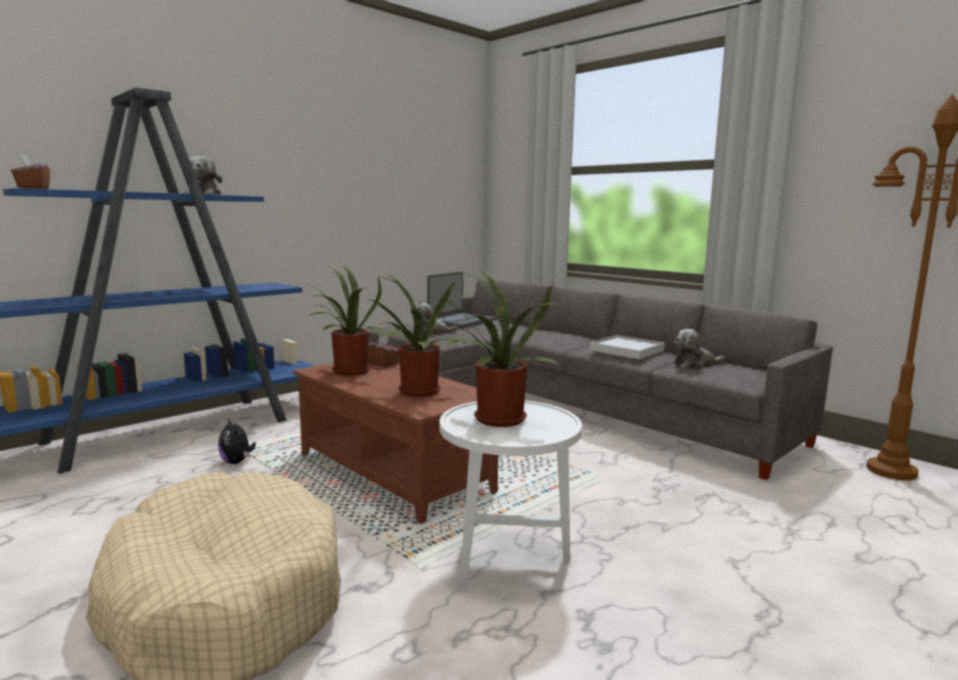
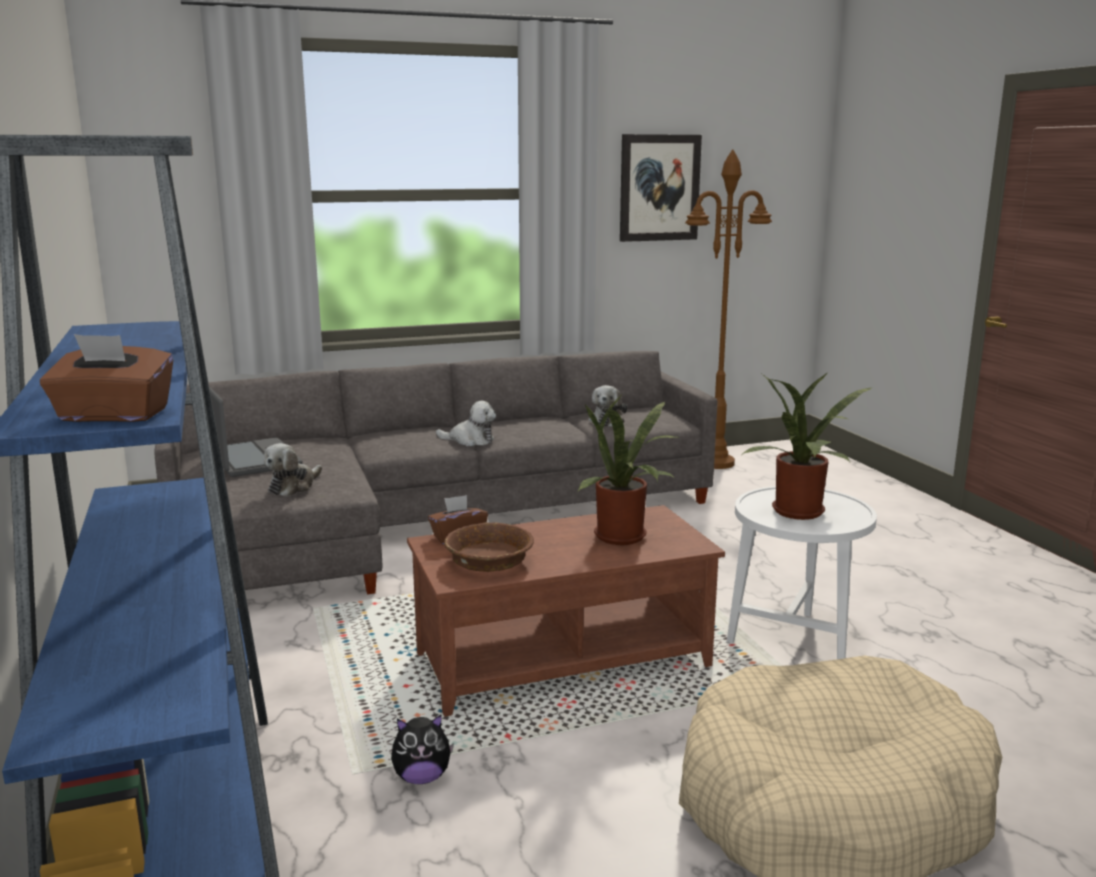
camera: 65 degrees left, 5 degrees up
(204, 194) = (129, 339): plush toy -> plush toy (470, 440)
(347, 372) = (488, 562): potted plant -> brown bowl
(626, 350) = (529, 427): white tray -> none
(885, 151) = (659, 188): none -> picture

